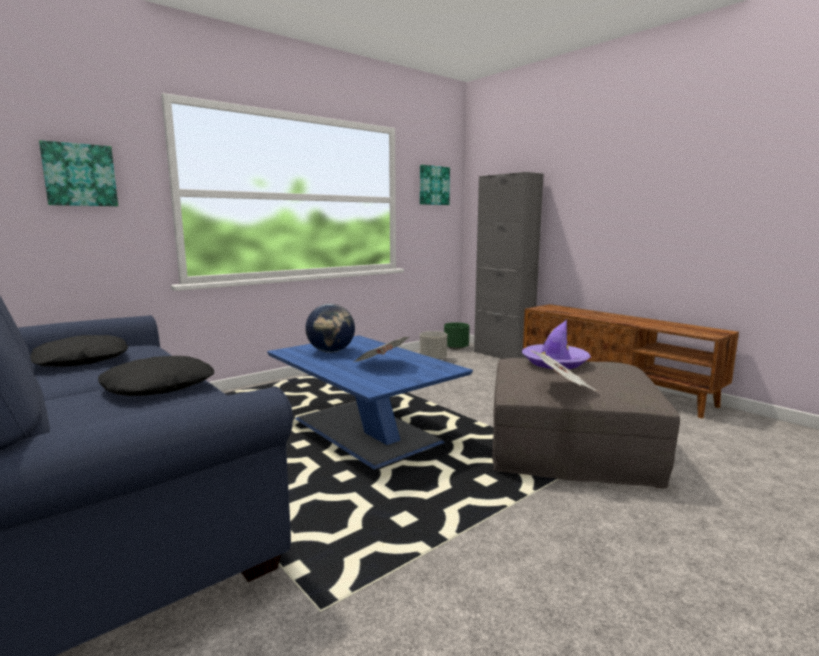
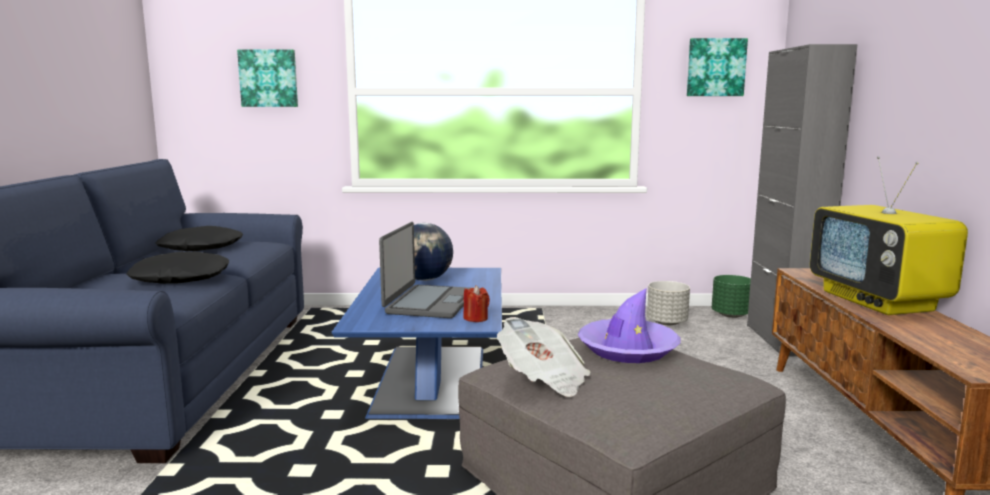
camera: 40 degrees right, 0 degrees up
(381, 364) = (430, 303): newspaper -> laptop
(437, 366) = (476, 318): none -> red candle
(604, 315) = (878, 301): none -> television

